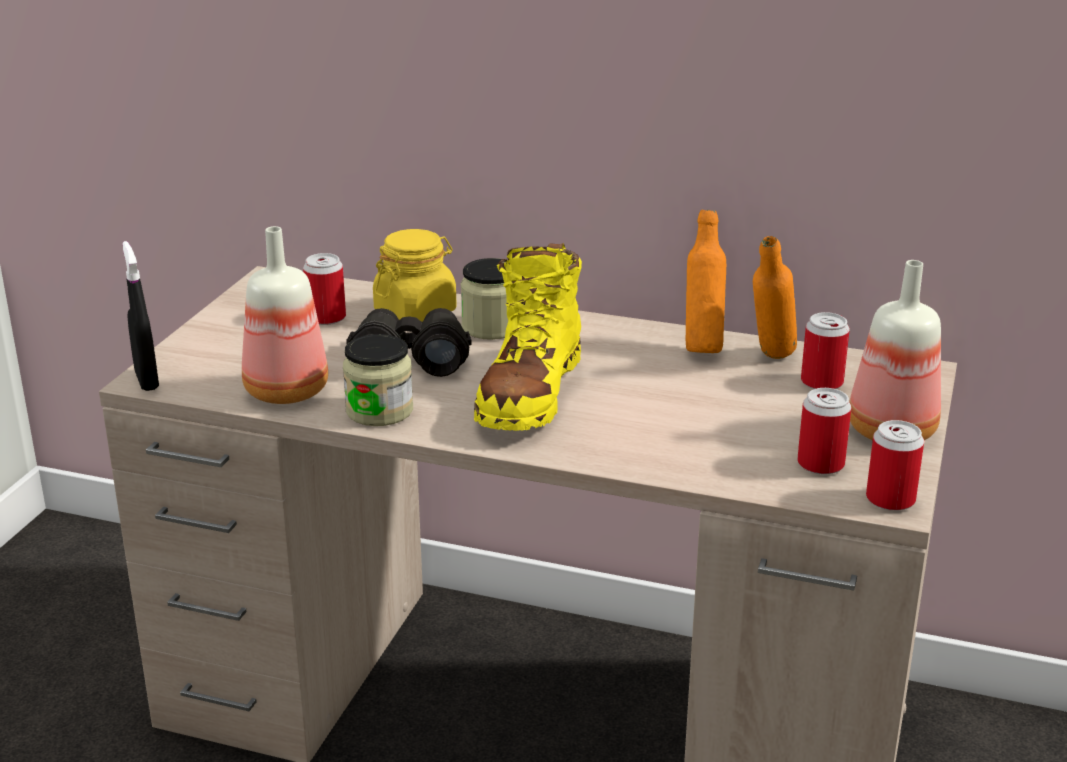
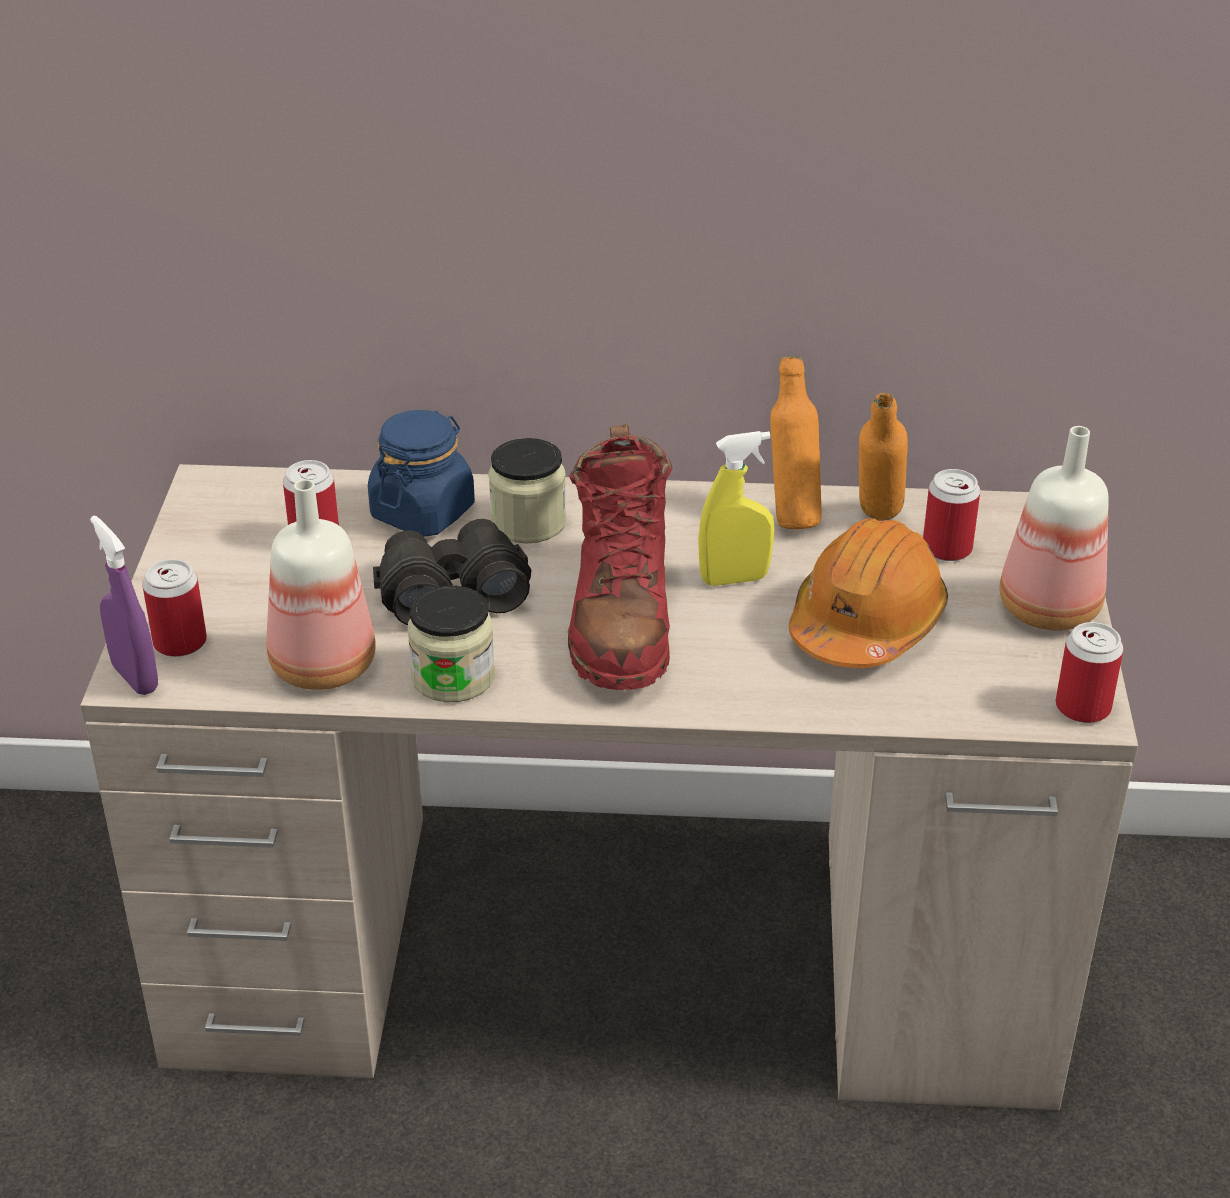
camera: 15 degrees left, 10 degrees up
(147, 380) = (135, 678): black spray bottle -> purple spray bottle
(415, 312) = (423, 512): yellow jar -> blue jar
(530, 393) = (621, 620): yellow boot -> red boot
(635, 380) = (734, 579): none -> yellow spray bottle
(729, 420) = (866, 623): none -> orange hard hat
(820, 464) = (990, 670): can -> can (180, 642)

